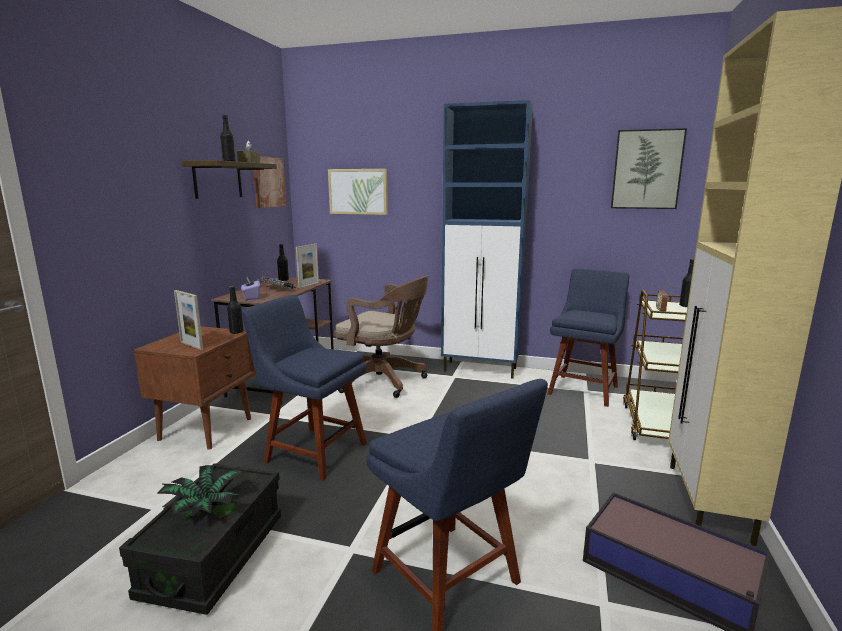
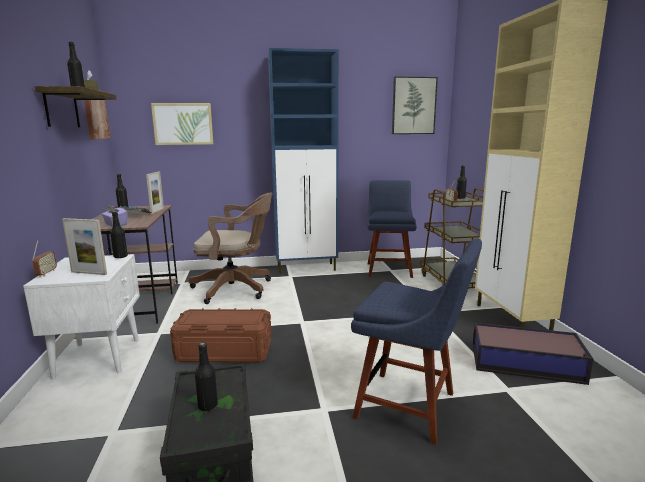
camera: 25 degrees left, 0 degrees up
(162, 340) = (46, 273): none -> radio
(205, 508) = (208, 406): potted plant -> black bottle
(207, 428) = (99, 357): brown nightstand -> white nightstand
(312, 451) = (224, 351): blue chair -> brown storage box

